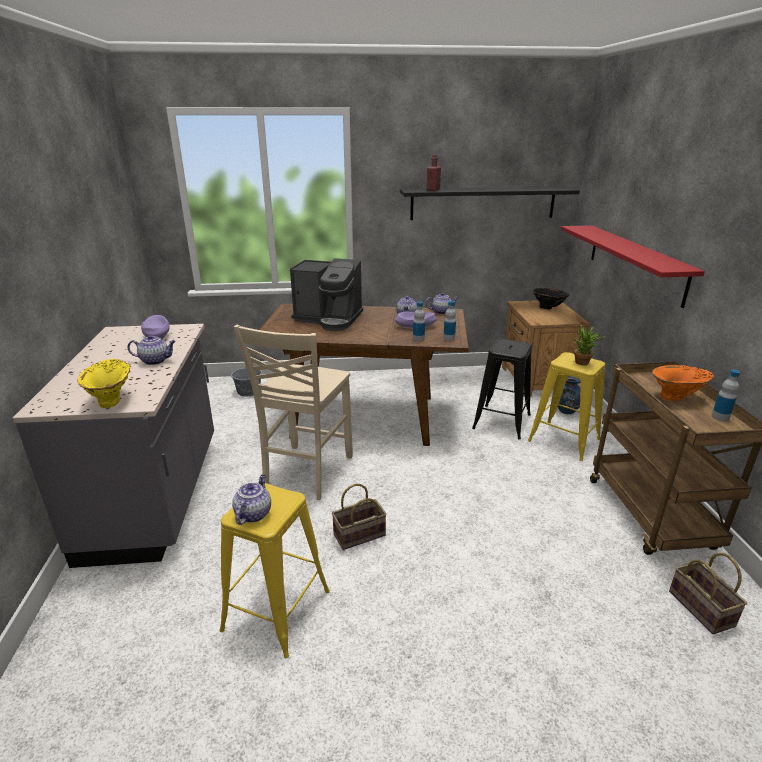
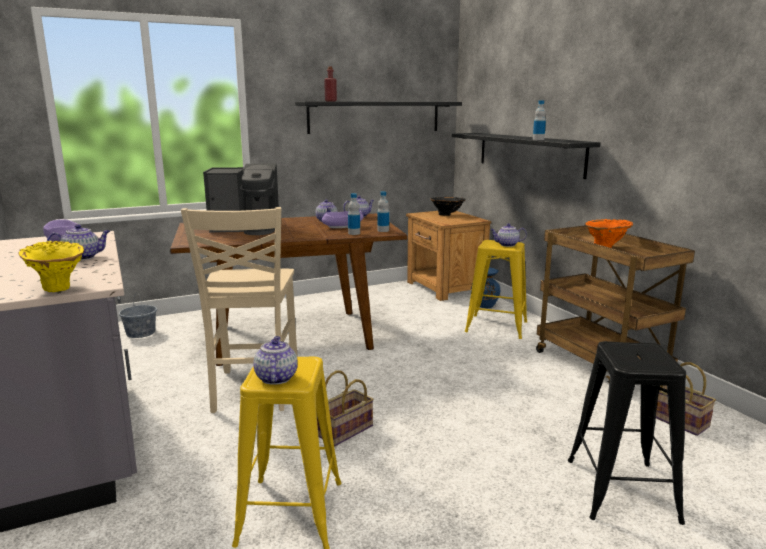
camera: 20 degrees left, 10 degrees down
(501, 421) = (432, 321): black stool -> black stool (621, 490)
(583, 364) = (507, 245): potted plant -> teapot
(635, 262) = (529, 153): red shelf -> black shelf
(720, 417) = (648, 253): bottle -> bottle (538, 139)

